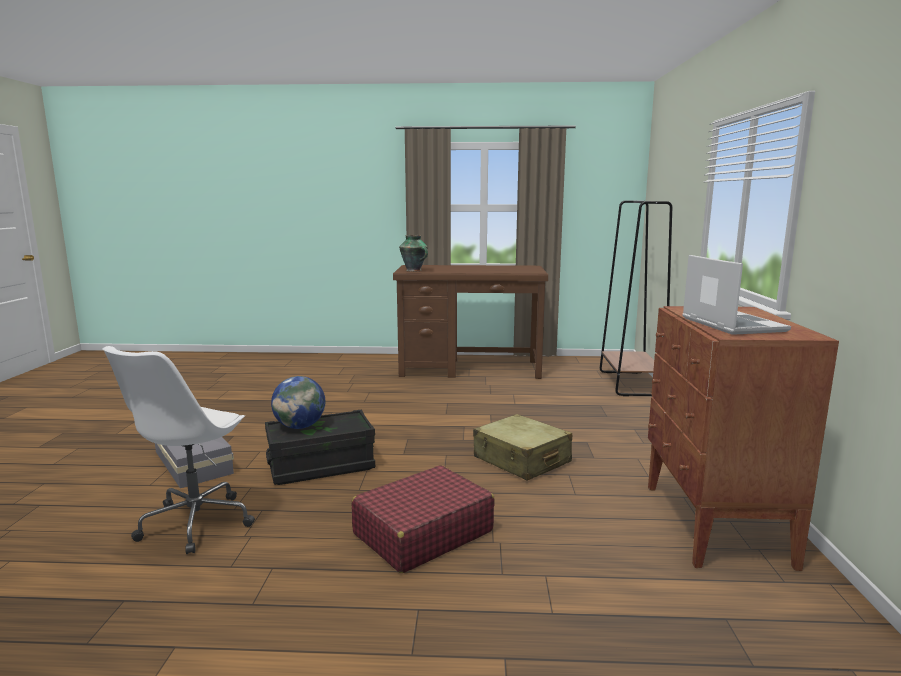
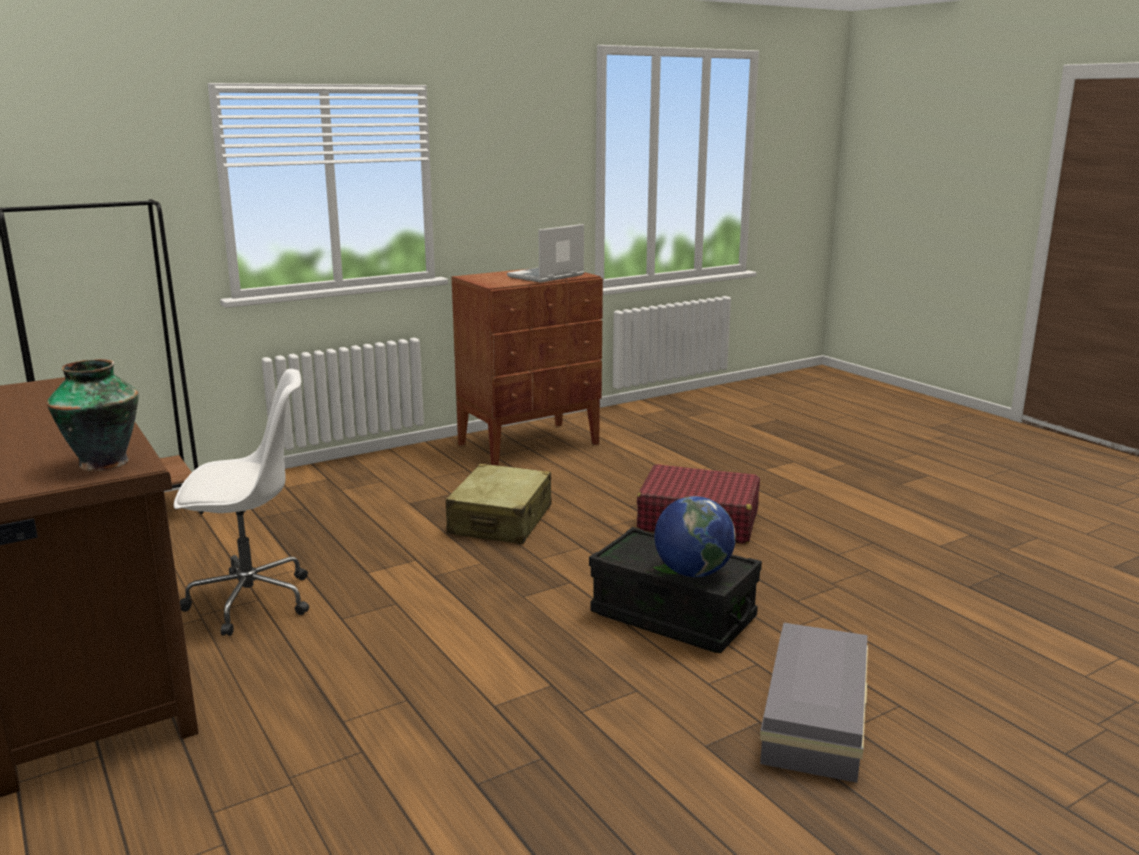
camera: 125 degrees left, 5 degrees up
(194, 525) = (875, 619): white office chair -> white office chair (254, 601)

